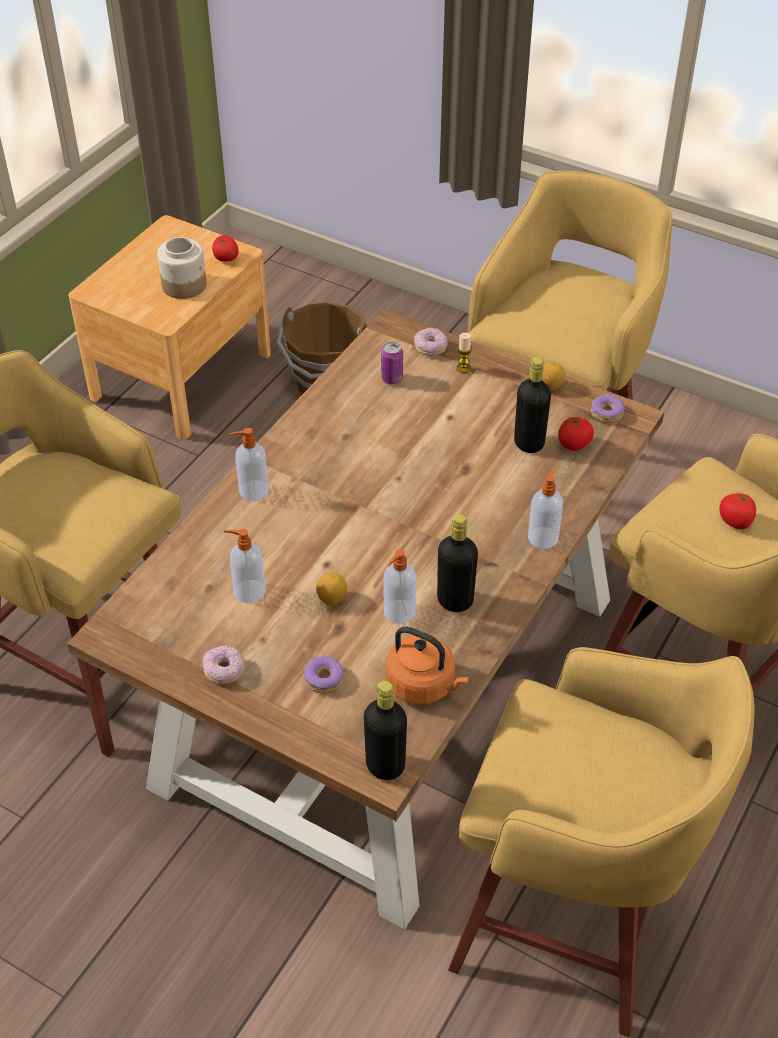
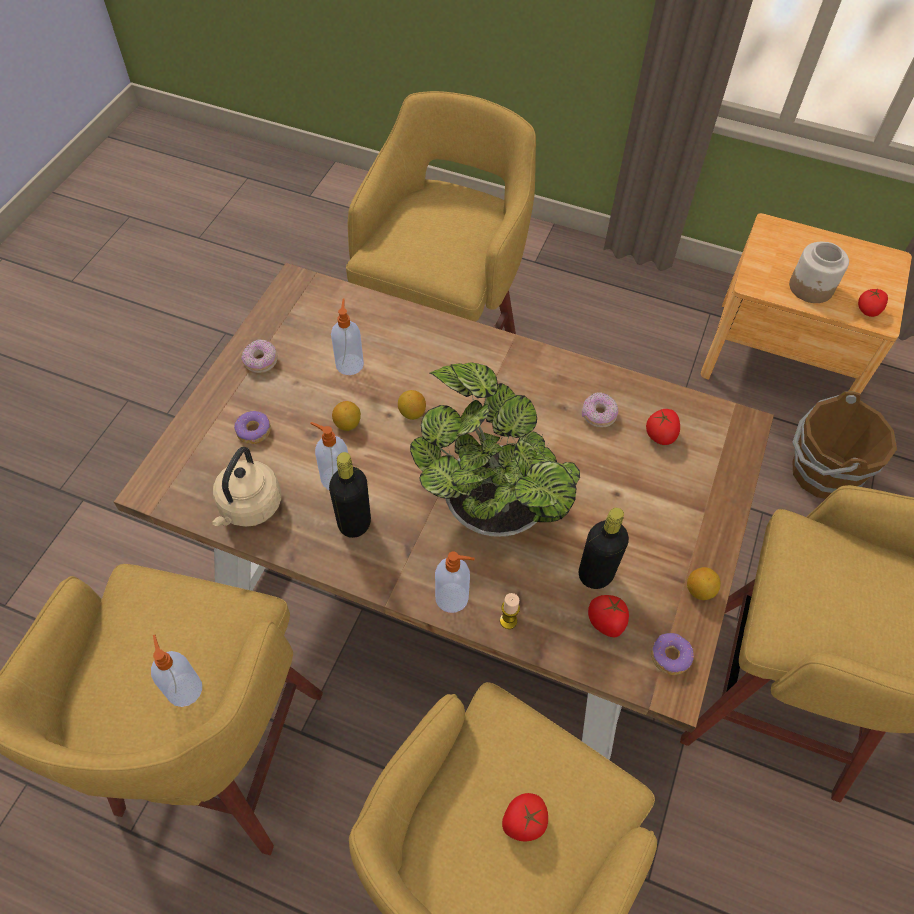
camera: 80 degrees right, 10 degrees up
(252, 491) = (472, 347): soap dispenser -> soap dispenser (184, 688)
(329, 546) = (412, 413): none -> lemon
(385, 765) = (160, 487): black bottle -> none
(392, 379) = (660, 435): can -> tomato
(424, 685) = (249, 507): orange kettle -> beige kettle
(430, 348) = (723, 464): donut -> donut (598, 415)
(447, 501) = (489, 503): none -> potted plant
(463, 368) = (701, 499): candle -> candle (508, 621)

